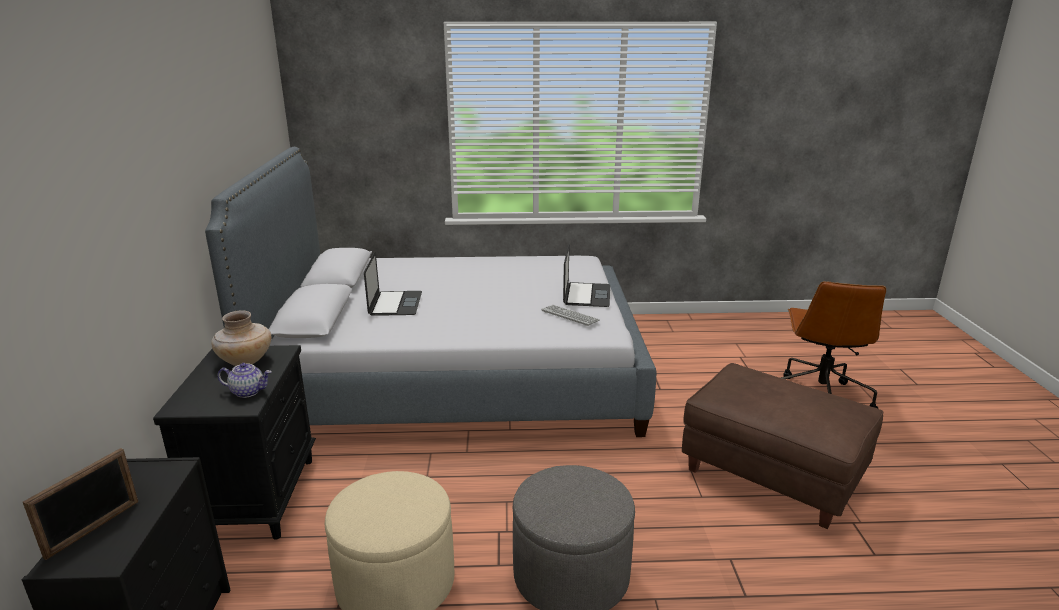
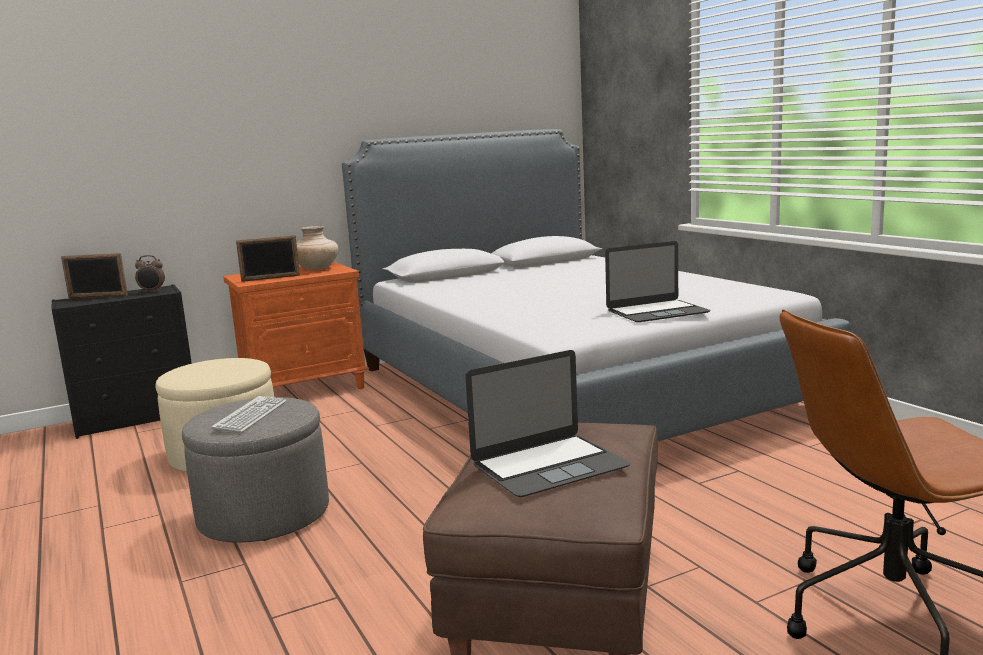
camera: 65 degrees right, 10 degrees down
(150, 479) = (152, 291): none -> alarm clock
(248, 391) = (271, 278): teapot -> picture frame
(258, 496) = (305, 389): black nightstand -> orange nightstand
(395, 303) = (509, 280): laptop -> laptop (549, 465)
(570, 316) = (575, 315): keyboard -> keyboard (251, 415)

